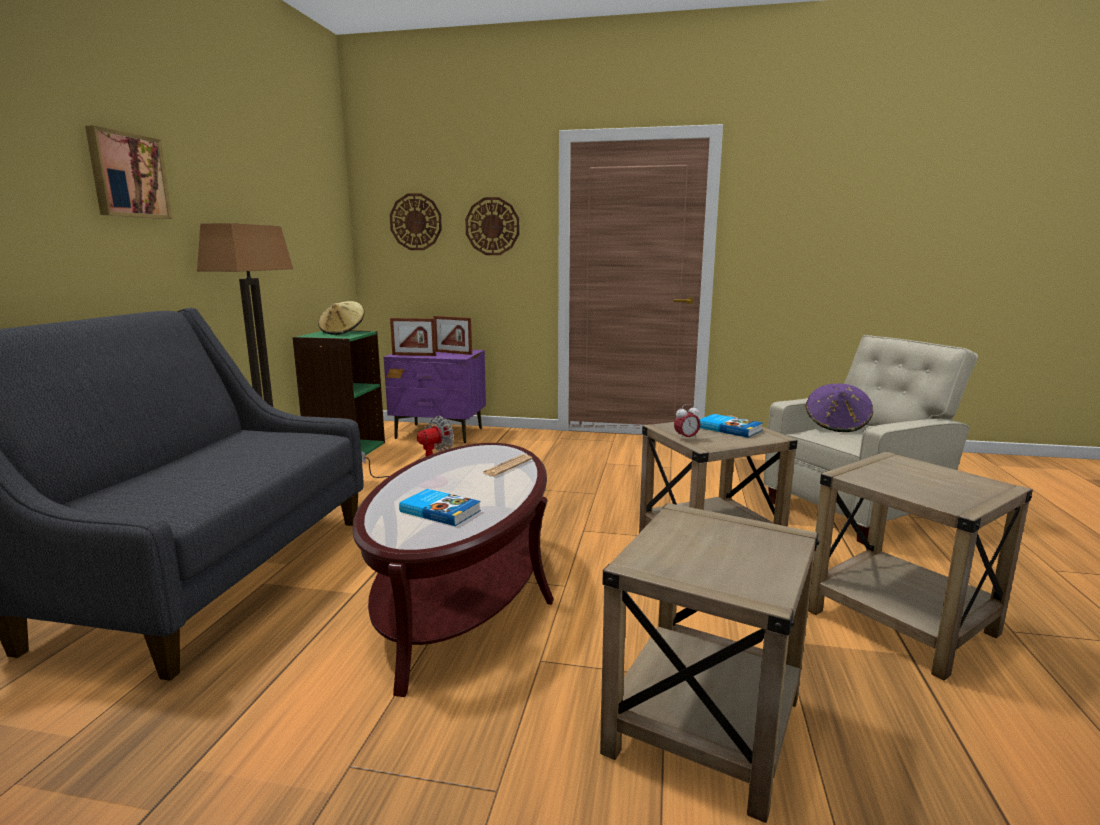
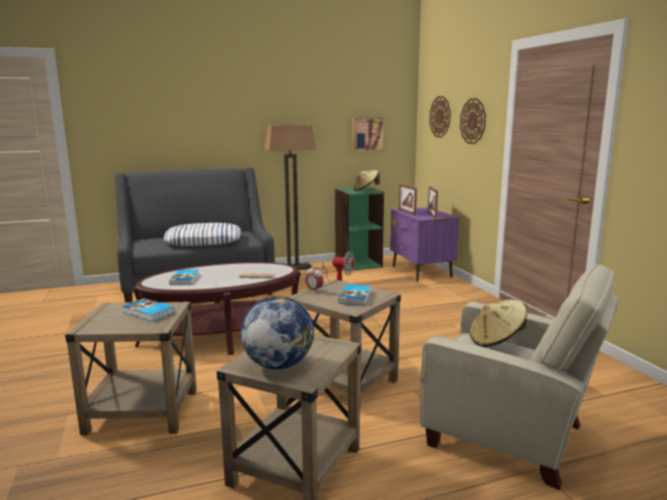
camera: 60 degrees right, 0 degrees up
(127, 175) = (231, 105): picture -> picture (367, 134)
(237, 461) = (204, 241): none -> pillow
(708, 535) = (148, 312): none -> book
(837, 425) = (496, 340): purple hat -> beige hat
(955, 489) = (278, 365): none -> globe

